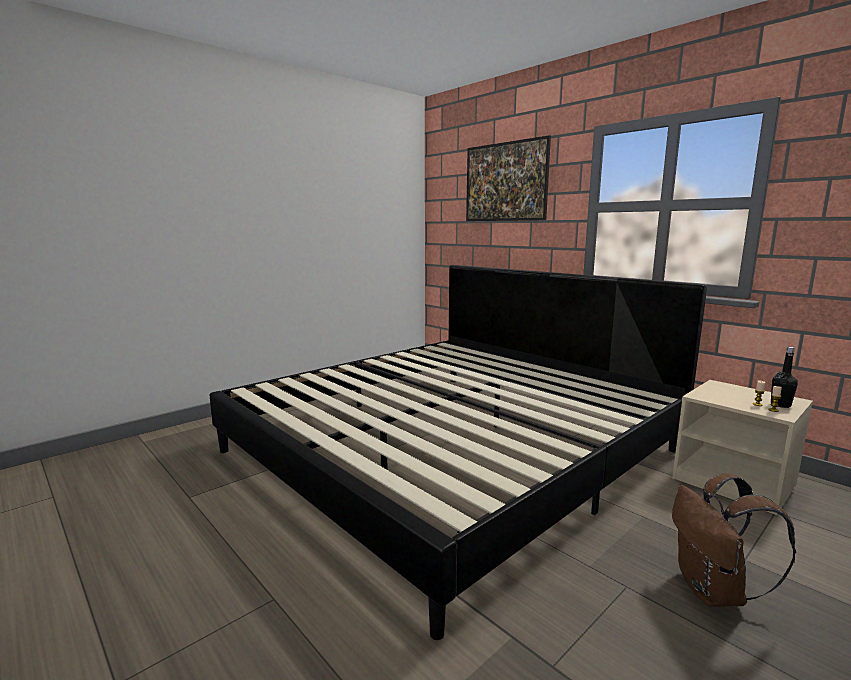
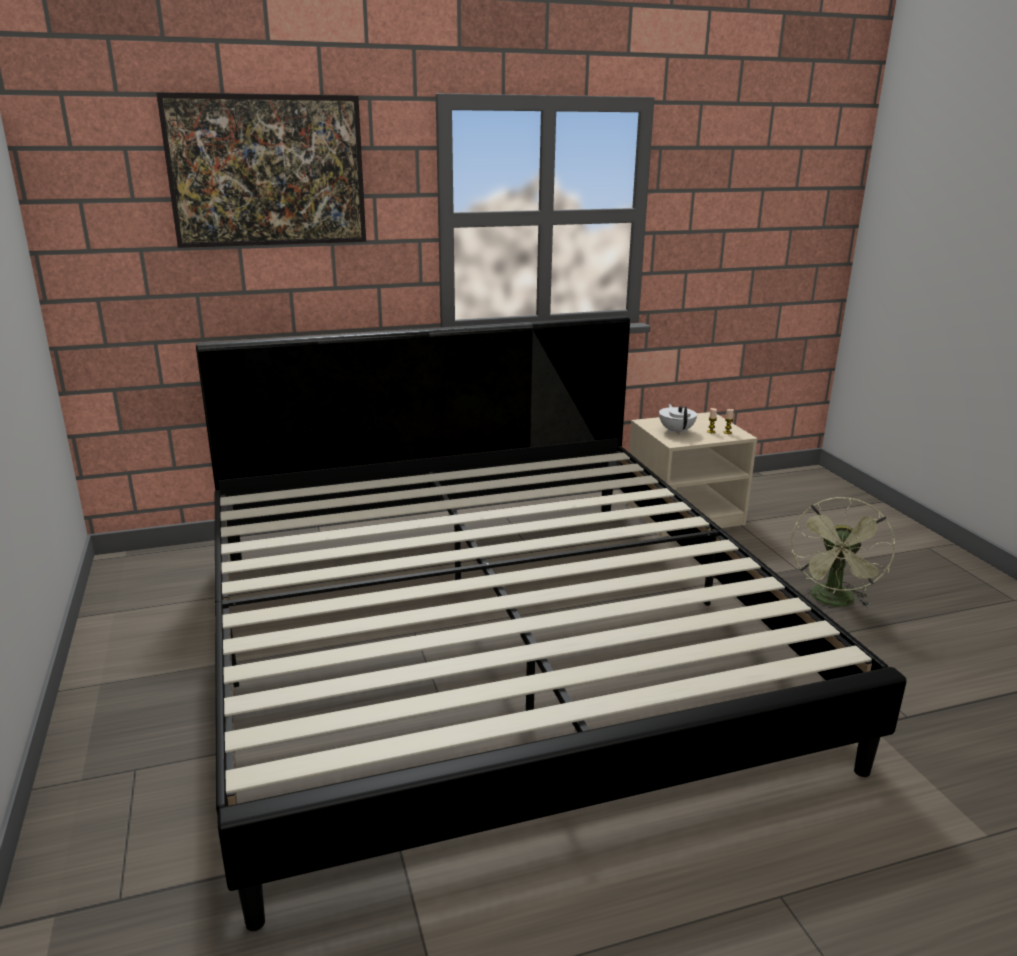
camera: 65 degrees left, 10 degrees up
(714, 592) = (833, 602): brown backpack -> green fan
(724, 394) = (676, 431): none -> white teapot
(780, 405) = (717, 425): black bottle -> none

